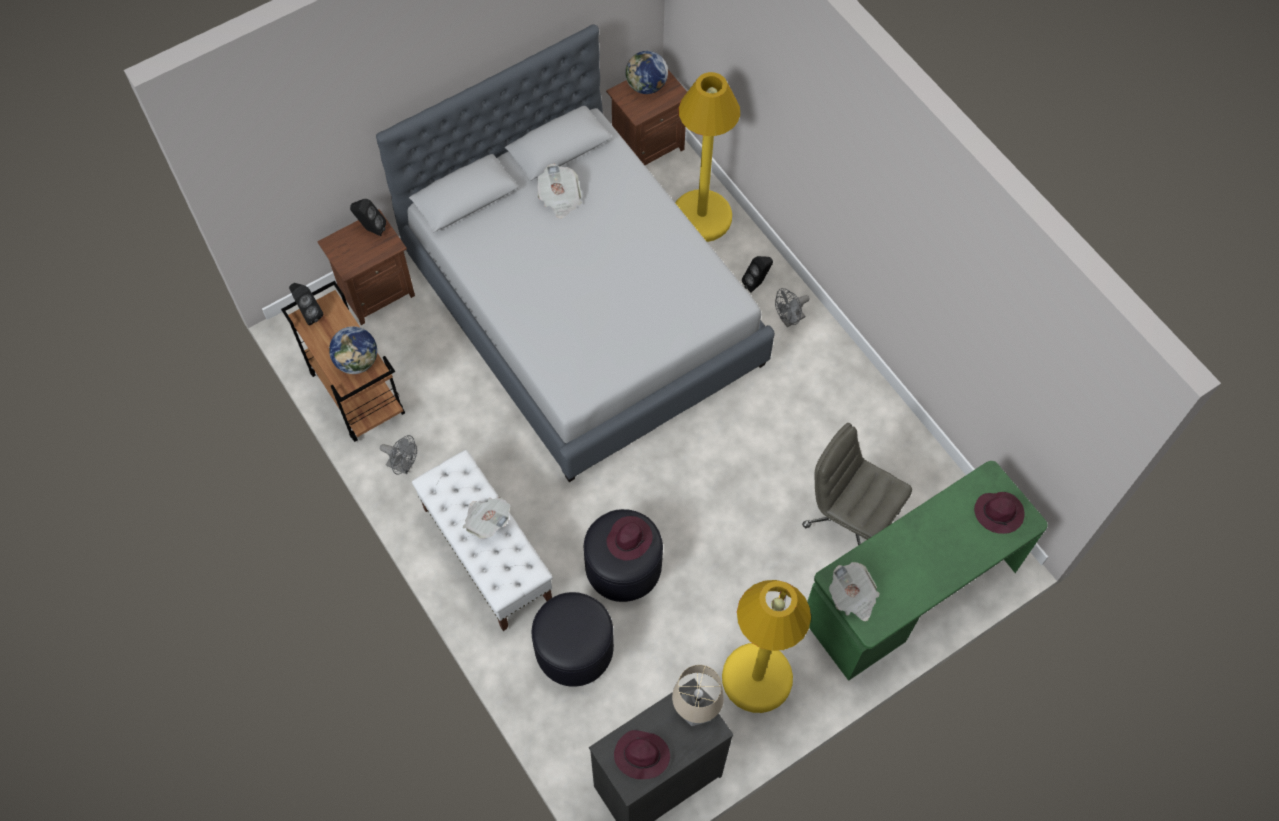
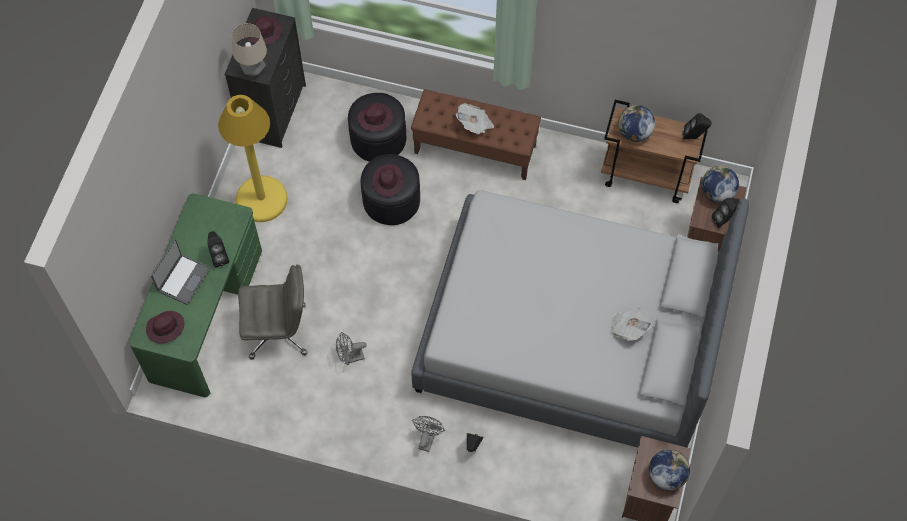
camera: 140 degrees right, 0 degrees up
(349, 256) = (716, 193): none -> globe
(403, 466) = (573, 158): grey fan -> grey fan (350, 358)
(486, 553) = (475, 149): white bench -> brown bench
(577, 623) = (376, 118): none -> purple hat
(702, 216) = (557, 470): yellow floor lamp -> none
(852, 597) = (220, 213): newspaper -> none
(889, 548) = (219, 256): none -> black speaker
(945, 552) = (183, 279): none -> laptop

